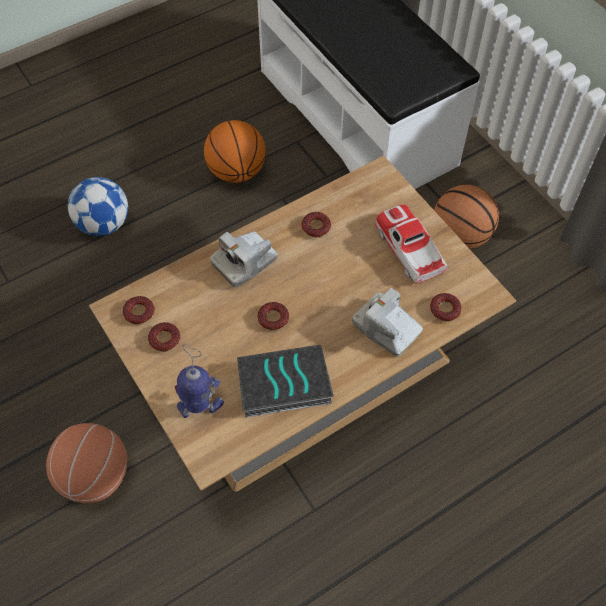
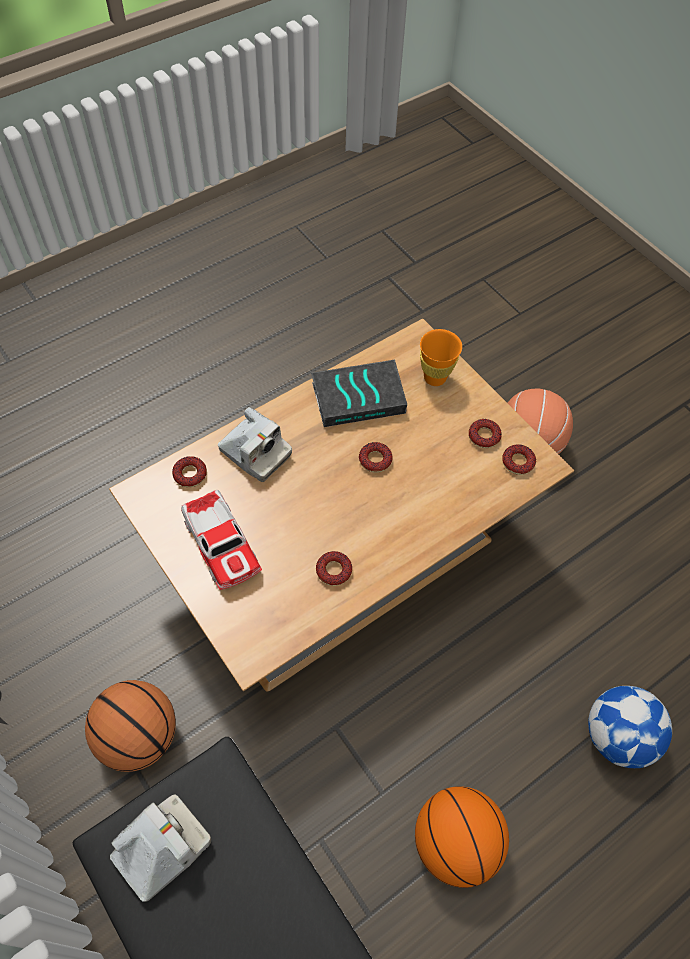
camera: 175 degrees right, 0 degrees up
(200, 406) = (435, 378): toy robot -> orange cup
(244, 262) = (414, 522): camera -> camera (162, 849)

